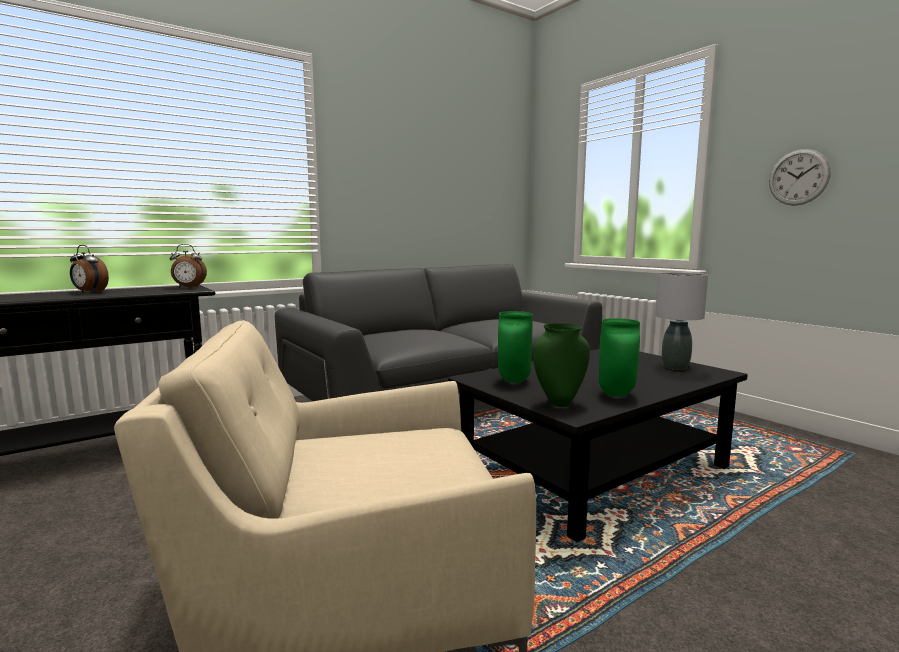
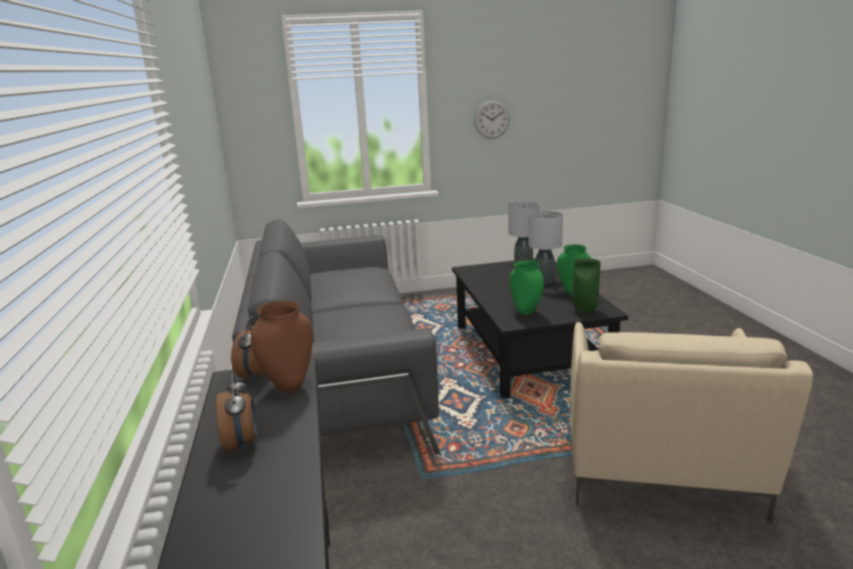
camera: 65 degrees left, 10 degrees up
(89, 292) = (242, 444): alarm clock -> alarm clock turned 60 degrees counterclockwise
(164, 291) = (289, 388): none -> brown vase
(640, 378) = (544, 280): none -> grey table lamp

